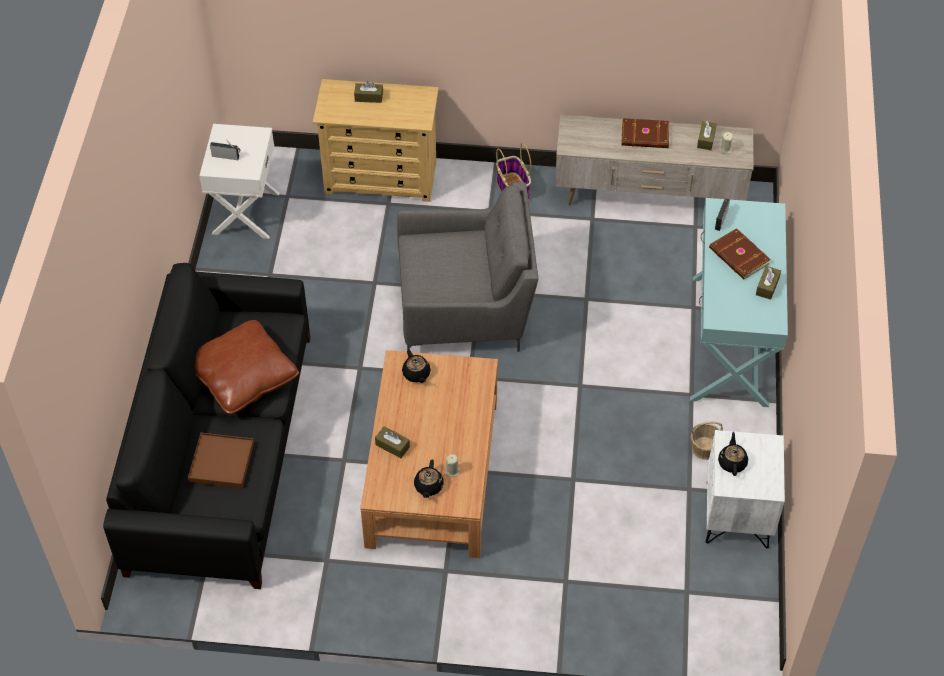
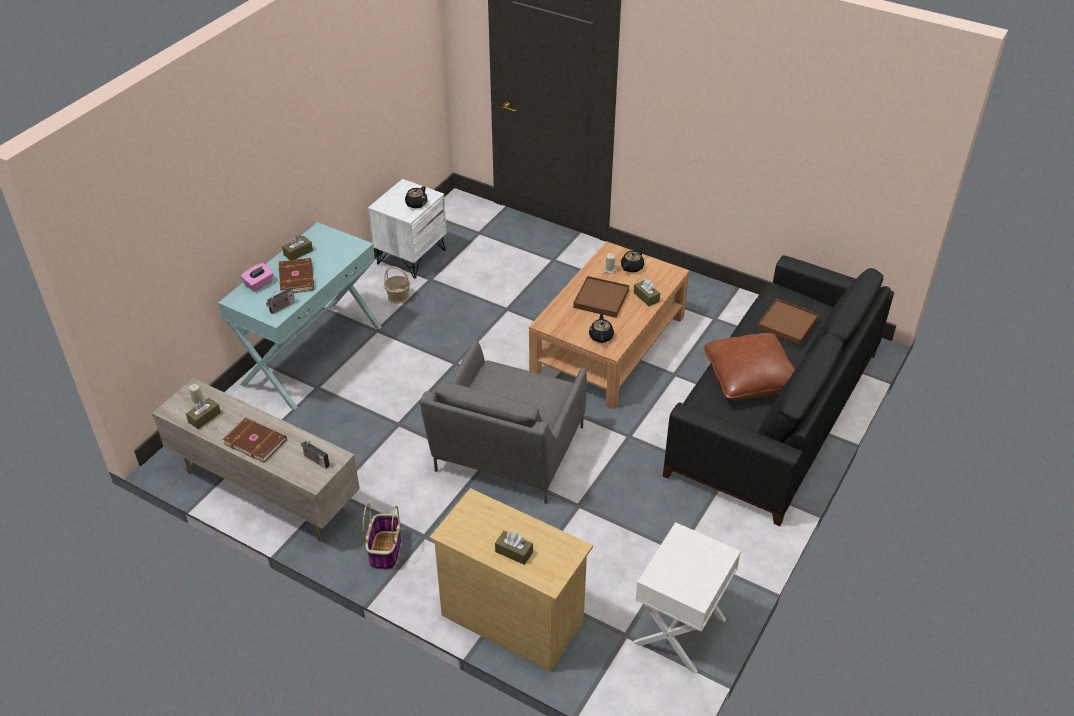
camera: 155 degrees left, 10 degrees down
(227, 156) = (702, 562): radio -> radio (315, 460)
(440, 424) = (601, 299): none -> brown tray
(466, 307) = (507, 453): grey armchair -> grey armchair turned 90 degrees counterclockwise
(768, 236) = (259, 284): none -> pink tissue box

